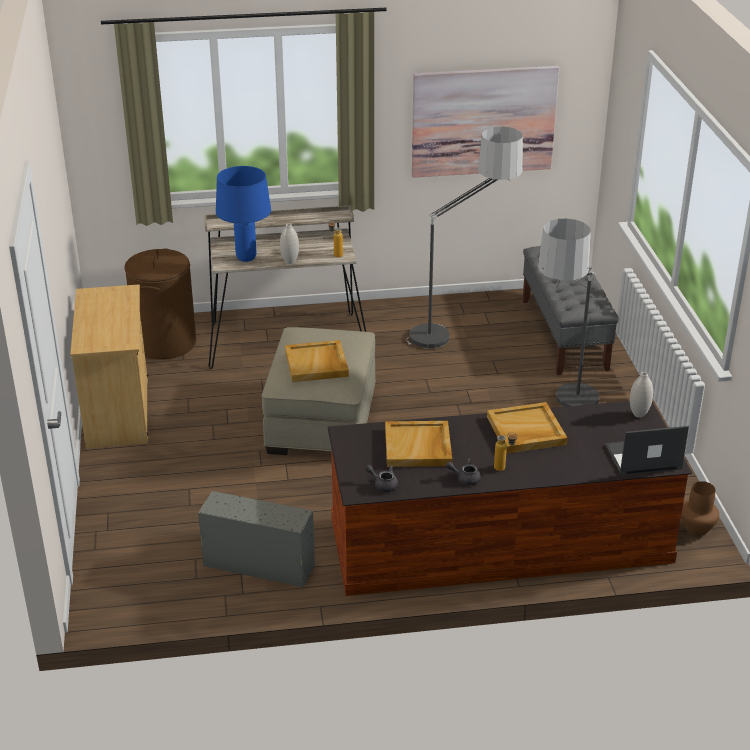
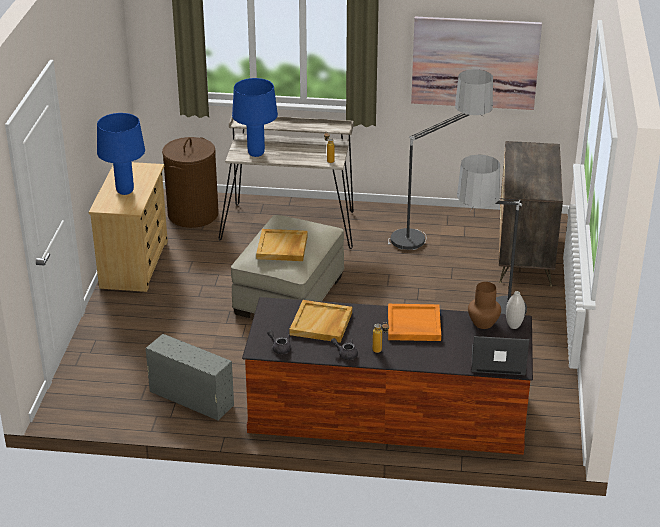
camera: 15 degrees right, 0 degrees up
(106, 323) = (125, 191): none -> blue table lamp
(290, 261) = (289, 161): white vase -> none
(525, 431) = (413, 325): beige tray -> orange tray
(564, 334) = (524, 254): grey bench -> dresser
(696, 528) = (556, 430): brown vase -> brown vase (483, 323)

